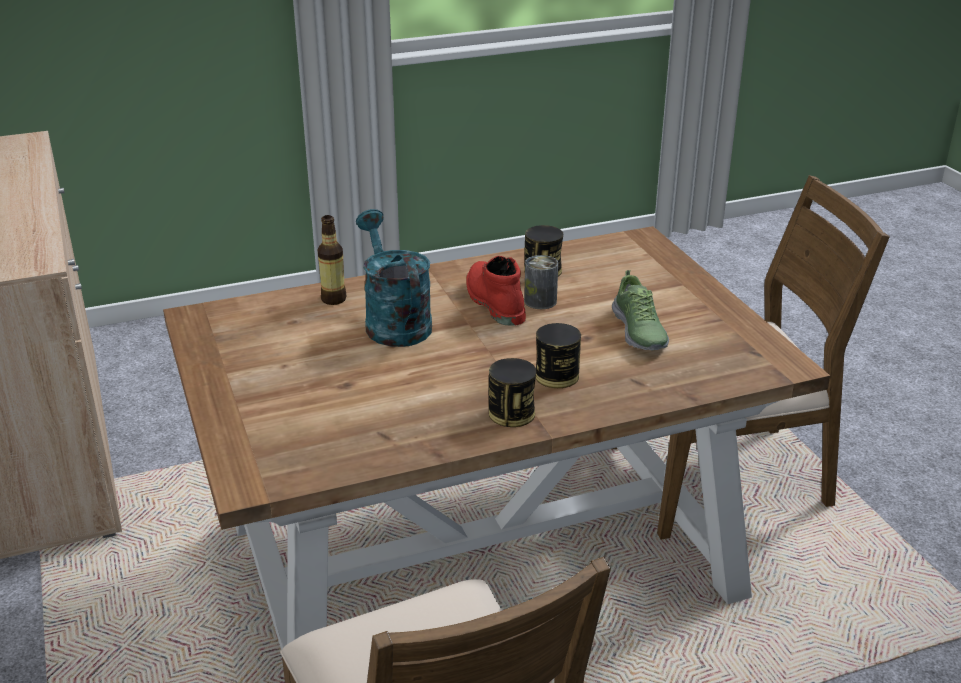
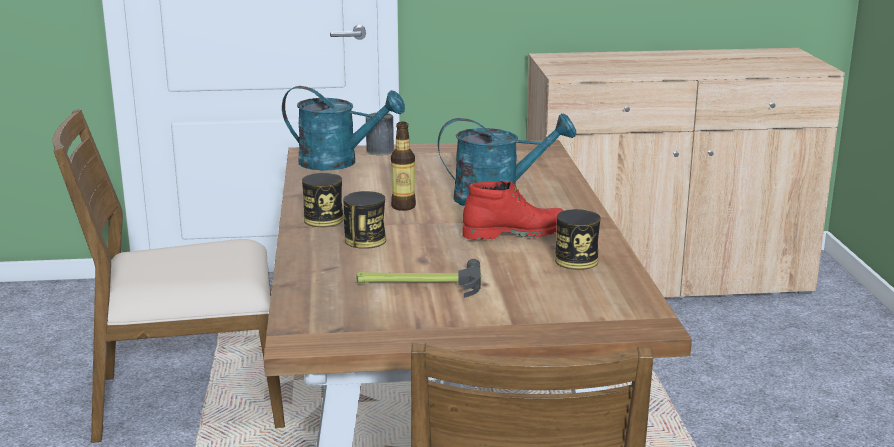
camera: 105 degrees right, 10 degrees down
(292, 448) = (338, 162): none -> turquoise watering can
(333, 299) = (550, 182): bottle -> bottle (403, 206)
(540, 301) = (507, 251): can -> can (380, 151)
(639, 332) = (418, 283): shoe -> hammer

